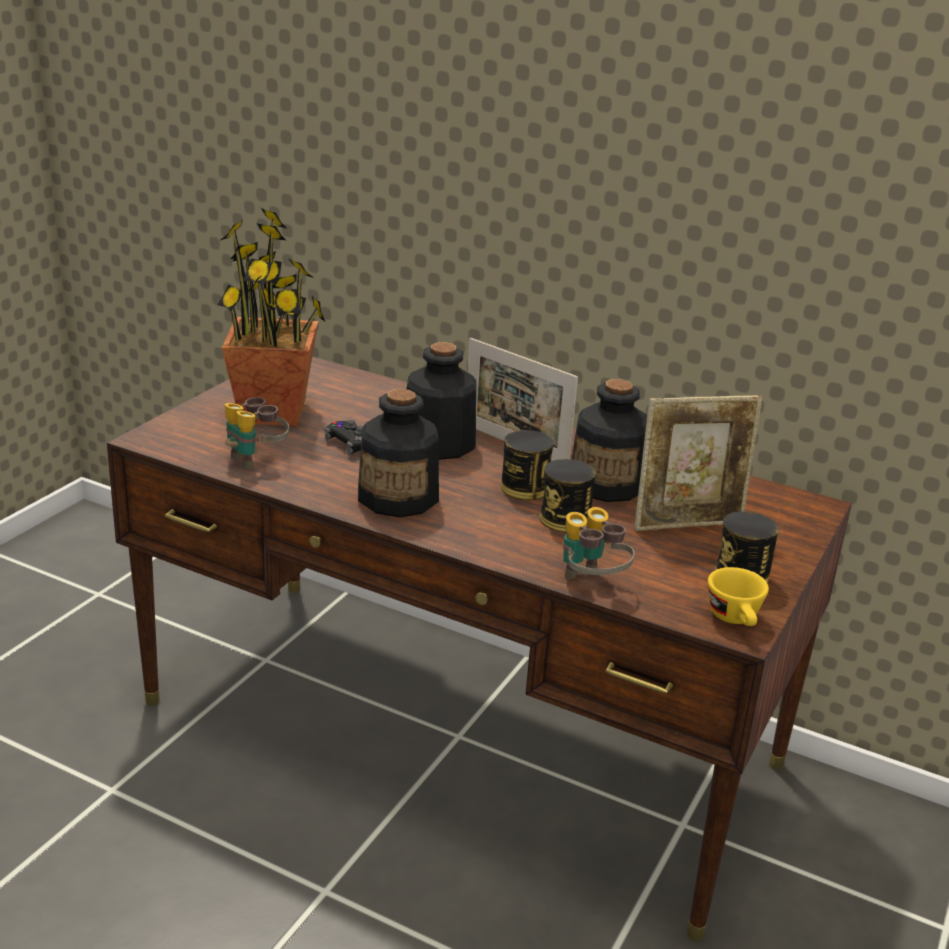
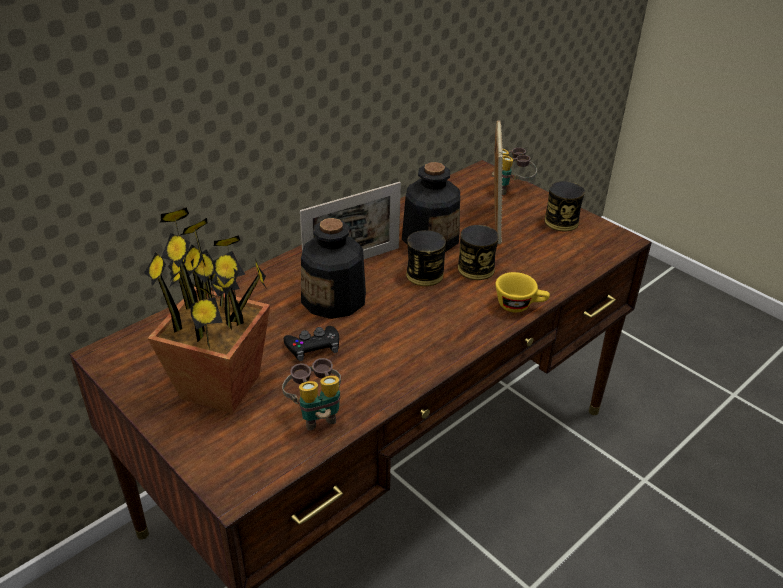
camera: 70 degrees left, 10 degrees up
(399, 497) = (419, 340): bottle -> none
(590, 584) = (563, 280): binoculars -> binoculars (511, 189)
(736, 620) = (610, 238): yellow cup -> yellow cup (520, 305)

